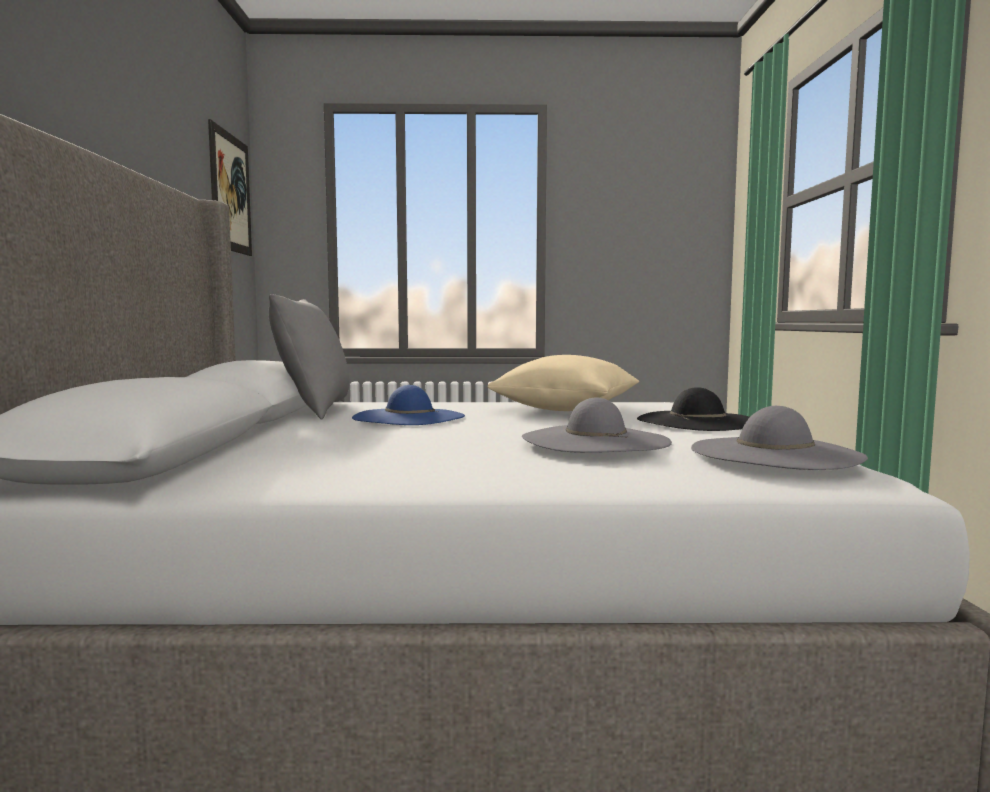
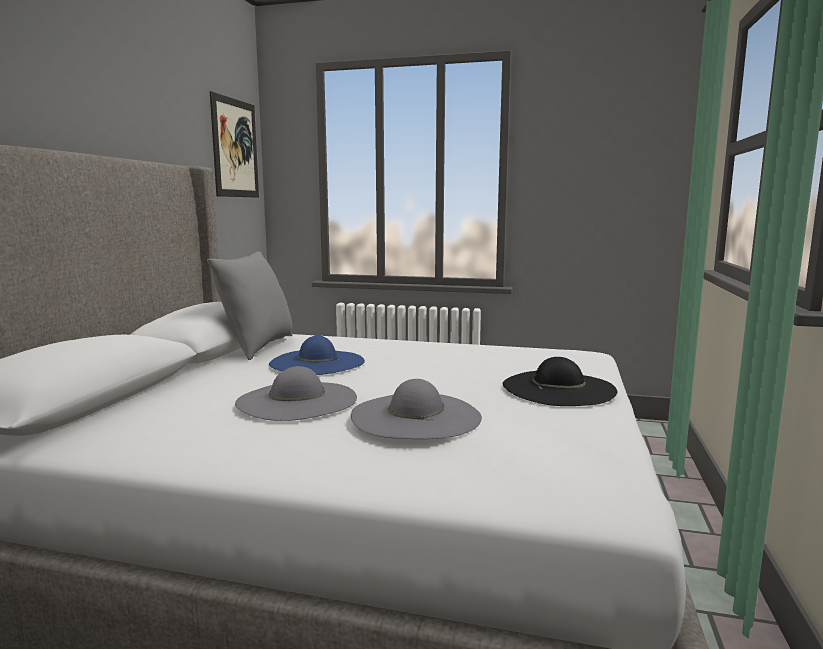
camera: 15 degrees right, 5 degrees up
(566, 409) = (464, 358): beige pillow -> none
(775, 453) = (553, 454): grey hat -> grey hat (297, 400)

